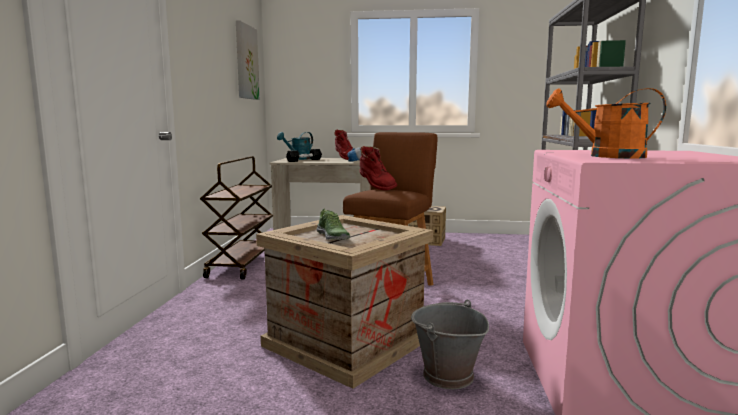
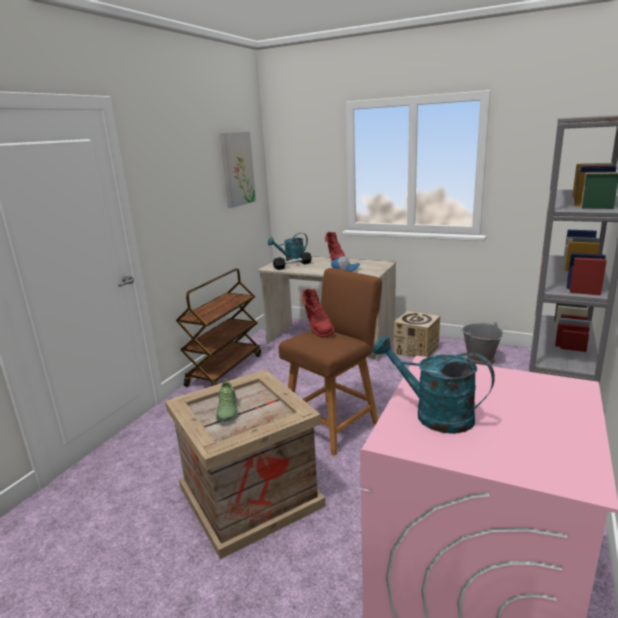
camera: 20 degrees right, 10 degrees up
(447, 376) = (308, 562): grey bucket -> grey bucket (479, 360)
(606, 156) = (433, 414): orange watering can -> turquoise watering can

